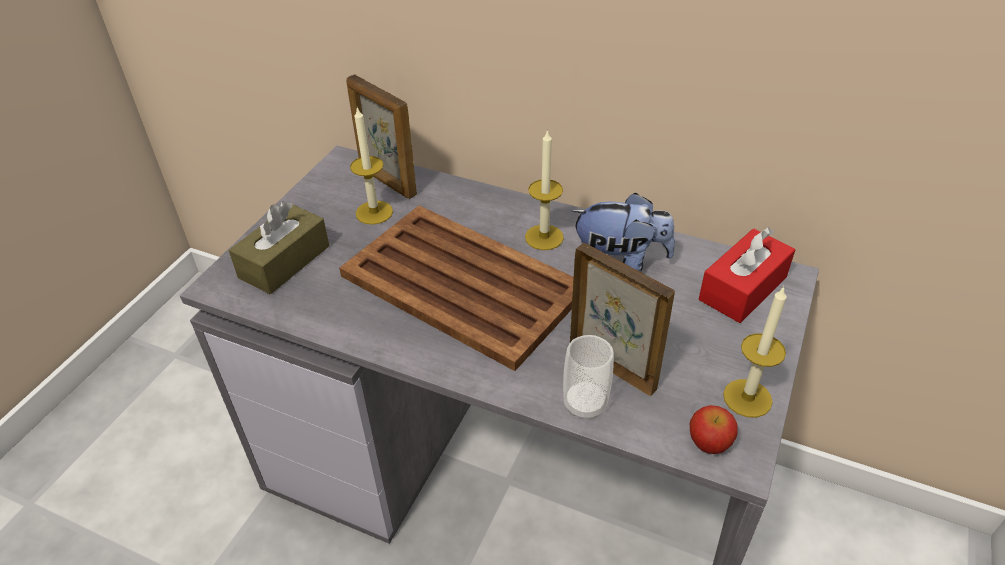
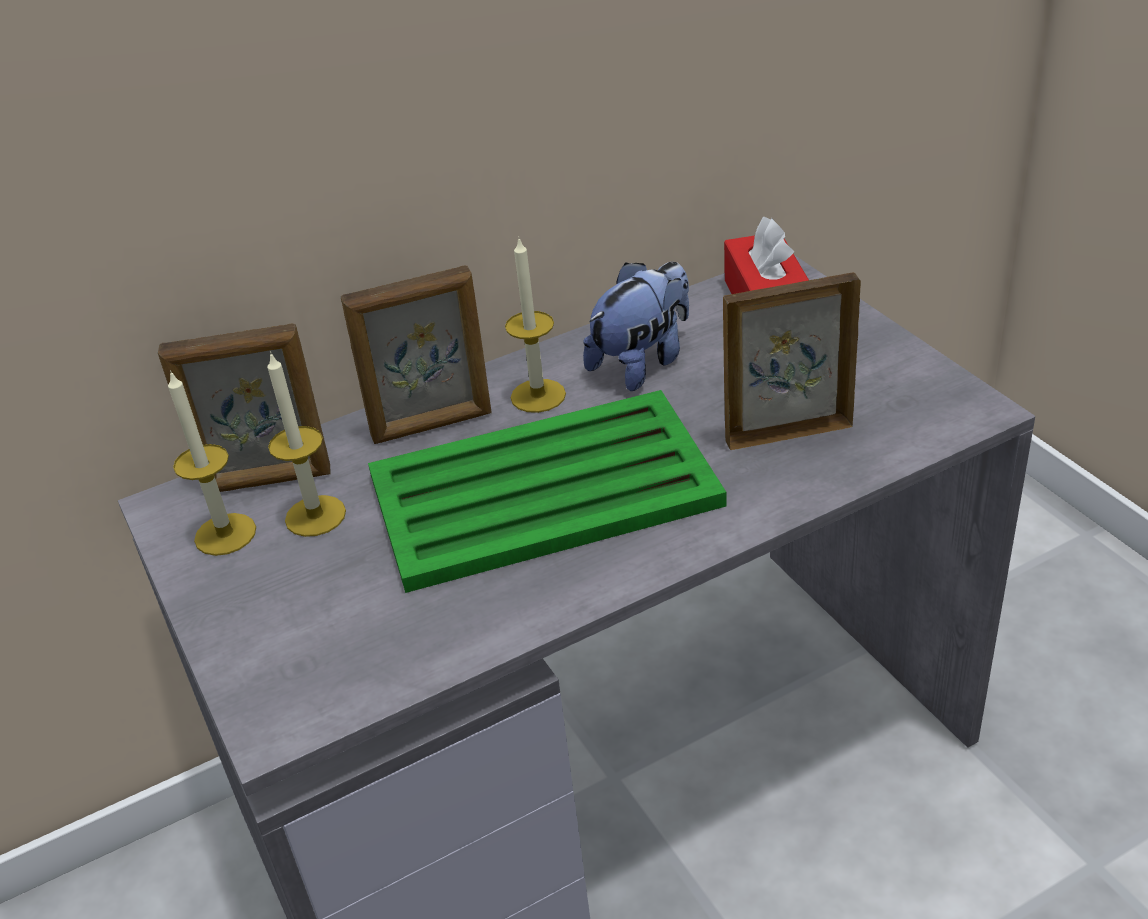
camera: 50 degrees left, 5 degrees down
(284, 261) = (308, 639): brown tissue box -> none
(460, 283) = (539, 491): brown tray -> green tray
(480, 212) = (432, 425): none -> picture frame
(585, 404) = (821, 475): cup -> none
(709, 443) = (943, 418): apple -> none
(747, 398) = (909, 369): candle -> candle (225, 534)

